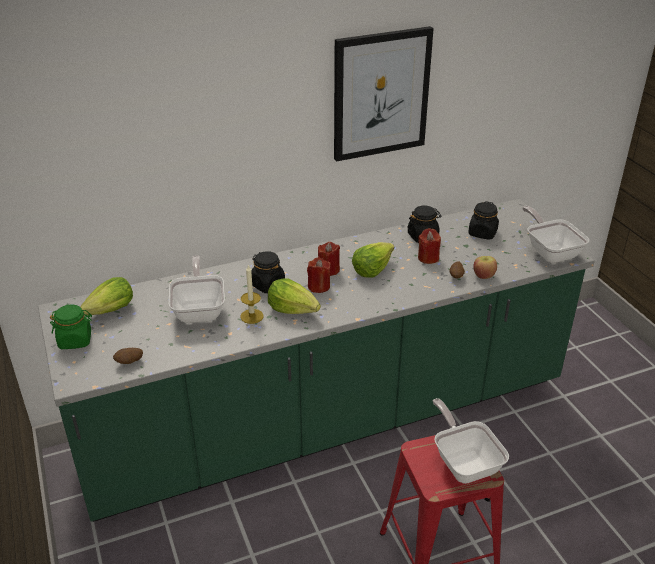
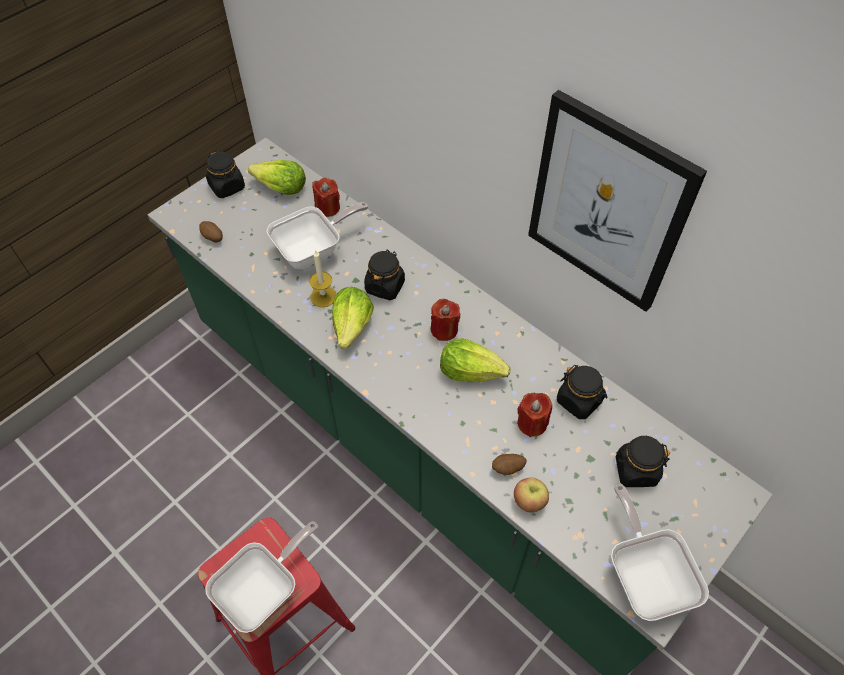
camera: 65 degrees right, 20 degrees up
(75, 340) = (227, 187): green jar -> black jar
(319, 286) = (406, 333): red candle -> red candle (327, 208)
(550, 251) = (645, 575): frying pan -> frying pan turned 60 degrees counterclockwise

